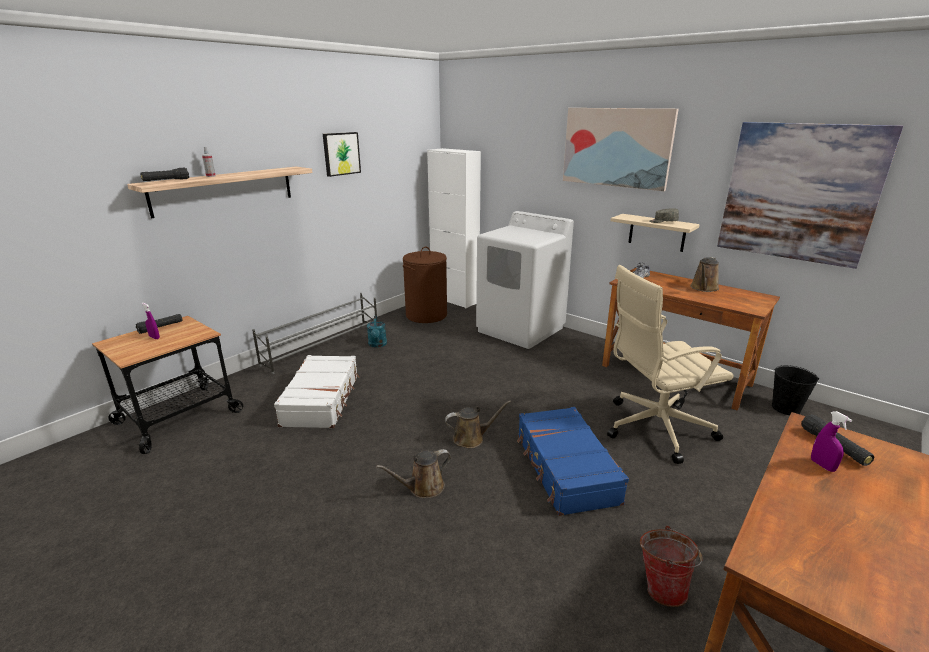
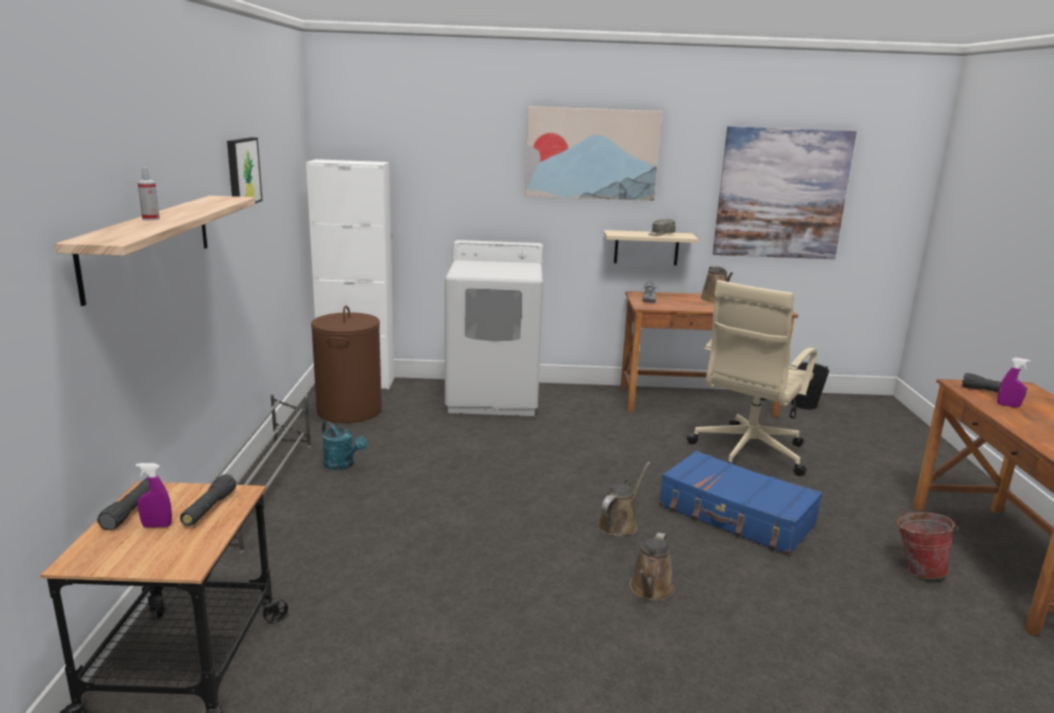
camera: 40 degrees left, 5 degrees down
(166, 180) = (109, 232): black flashlight -> black flashlight (209, 509)
(322, 400) = (381, 555): white suitcase -> none

